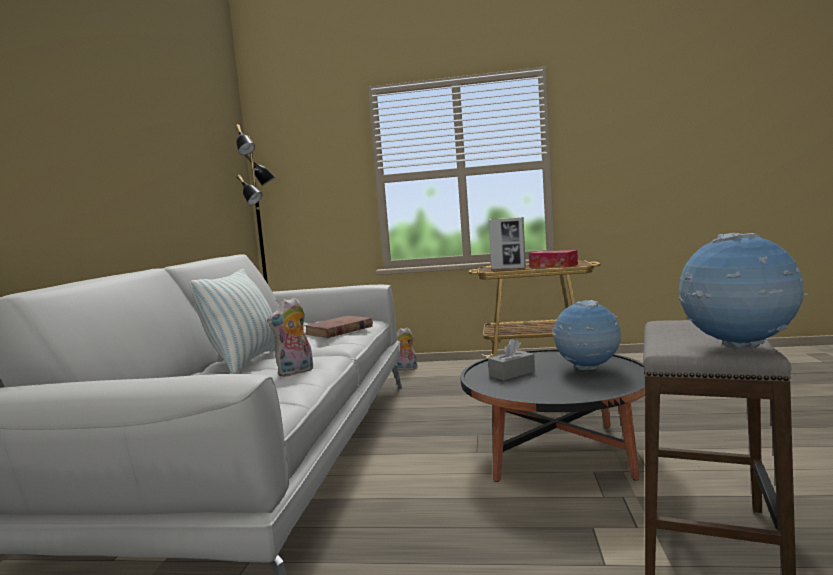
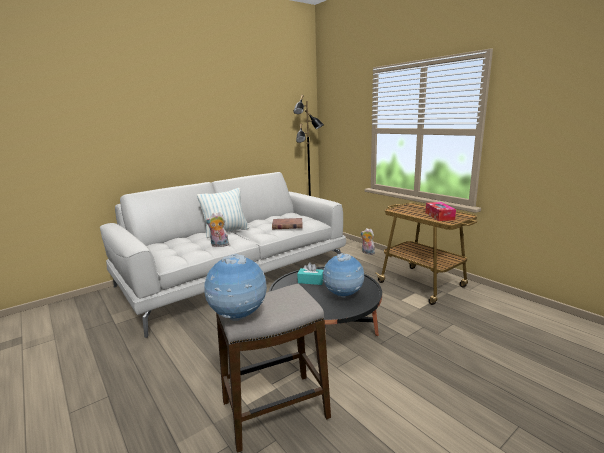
camera: 45 degrees right, 10 degrees up
(508, 268) = (411, 210): picture frame -> none
(512, 373) = (311, 281): grey tissue box -> turquoise tissue box

